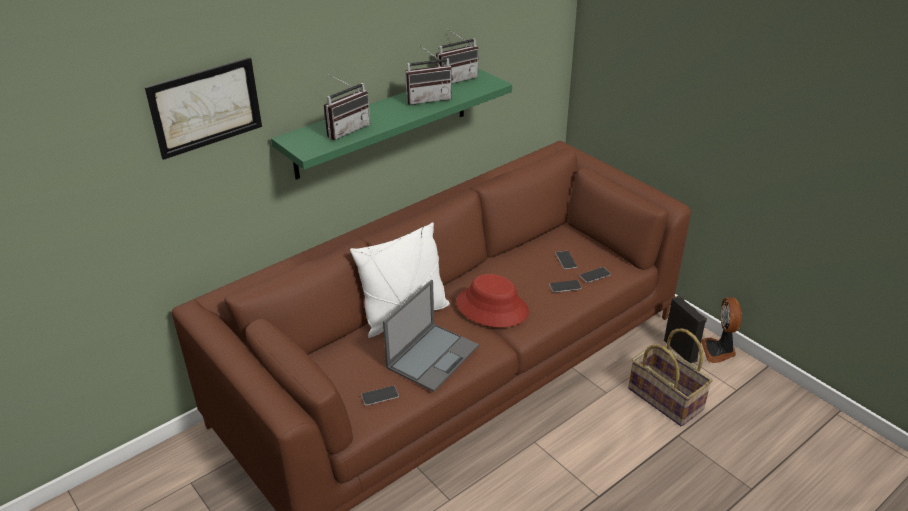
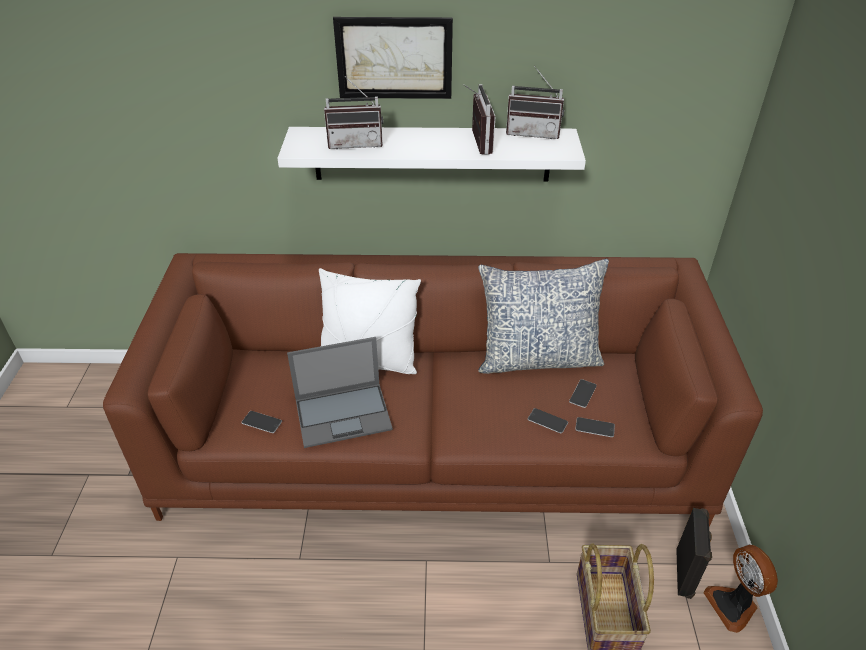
camera: 40 degrees right, 5 degrees up
(206, 107) = (215, 72): picture -> picture (394, 58)
(383, 122) = (432, 154): green shelf -> white shelf
(428, 99) = (475, 143): radio -> radio turned 120 degrees counterclockwise
(492, 307) = (451, 399): red hat -> none
(514, 254) = (538, 358): none -> pillow
(719, 351) = (733, 605): fan -> fan turned 60 degrees counterclockwise

